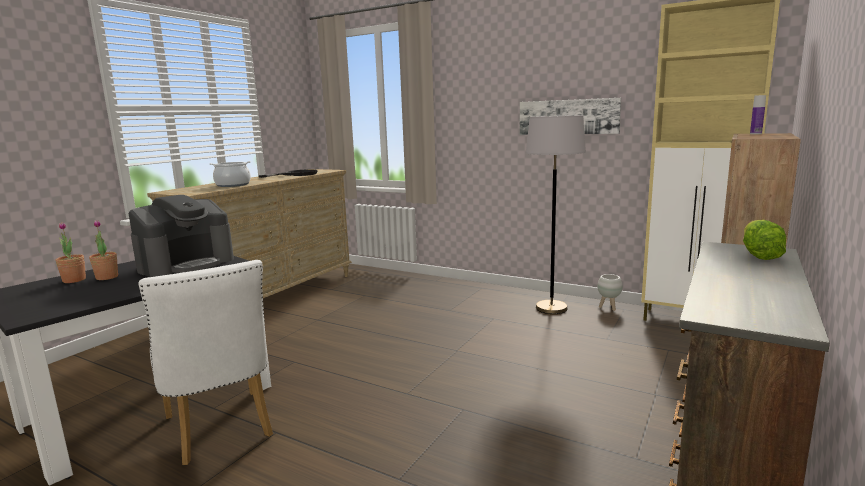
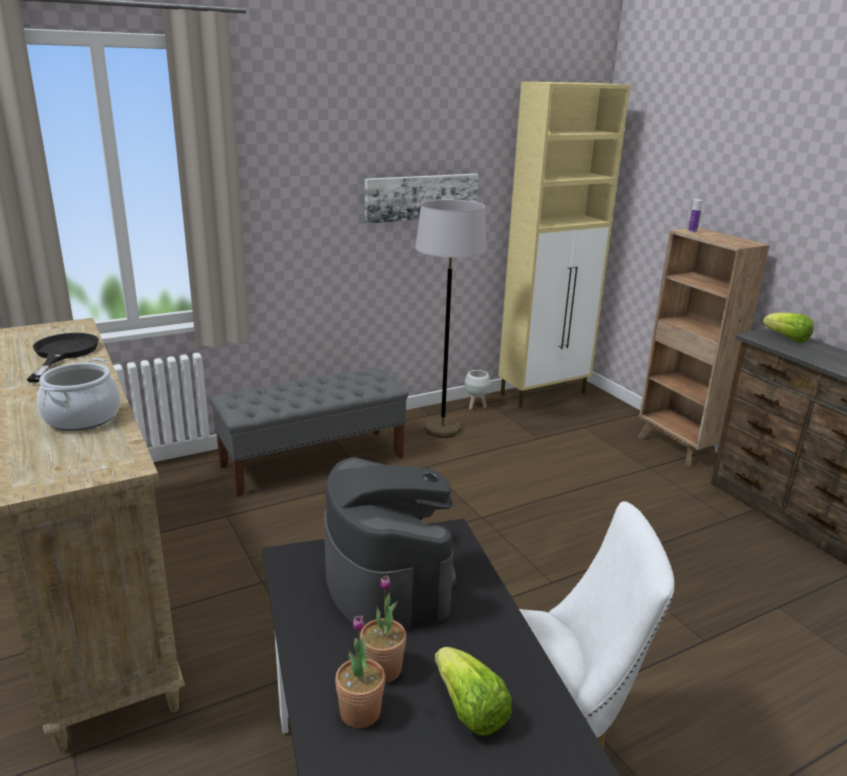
camera: 60 degrees left, 10 degrees up
(75, 294) = (469, 709): none -> lettuce
(446, 293) = (313, 461): none -> grey bench

